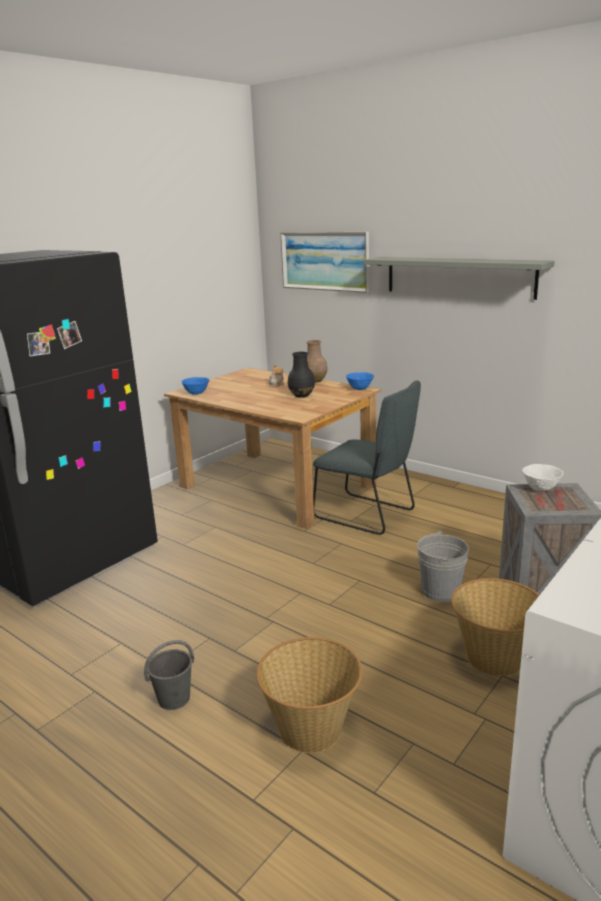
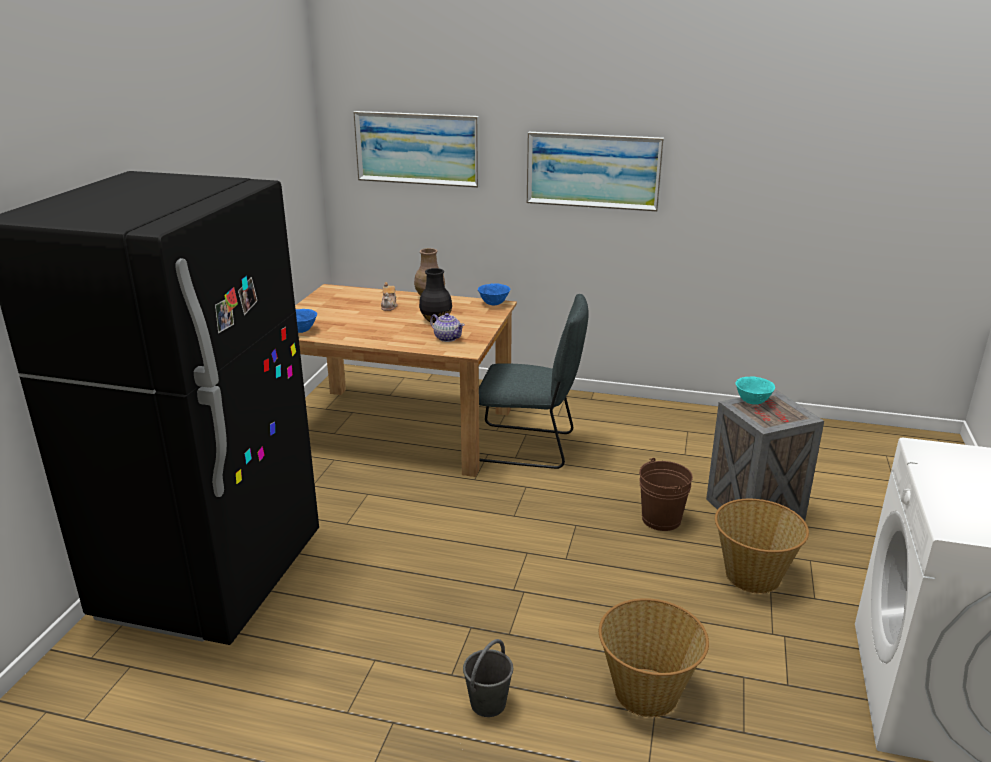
camera: 25 degrees left, 5 degrees up
(296, 407) = (447, 338): none -> teapot
(441, 591) = (661, 519): grey bucket -> brown bucket
(458, 277) = (593, 170): grey shelf -> picture
(541, 489) = (753, 402): white bowl -> turquoise bowl

